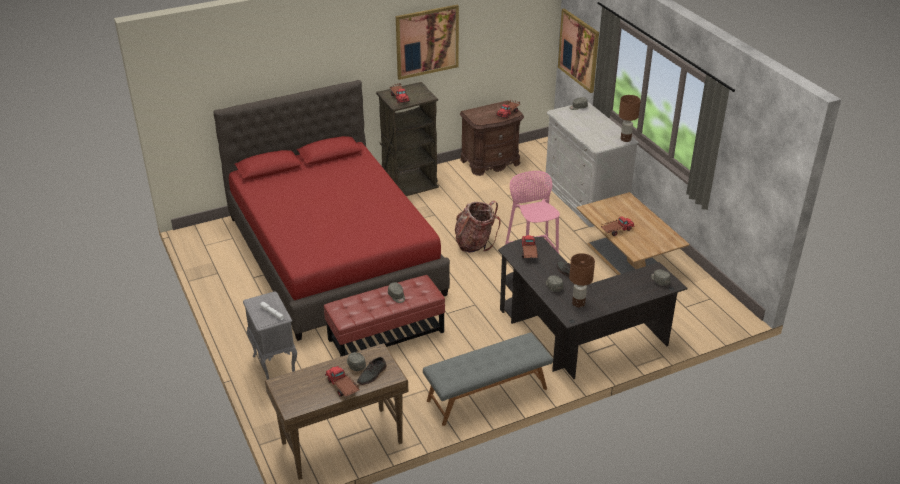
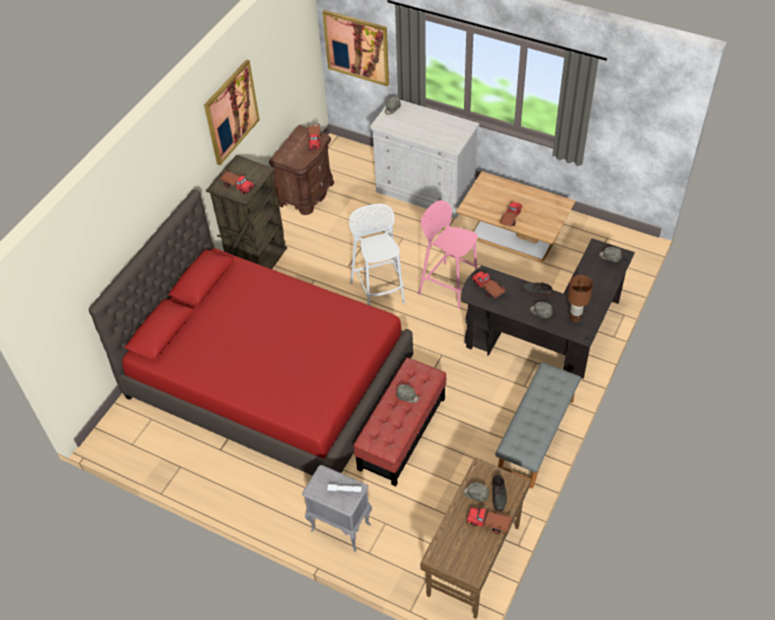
camera: 35 degrees left, 15 degrees up
(475, 243) = (379, 291): backpack -> white stool
(625, 139) = (466, 126): brown table lamp -> none

